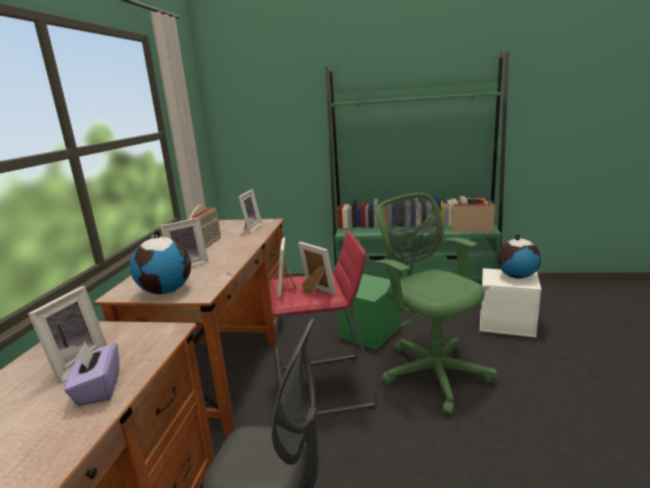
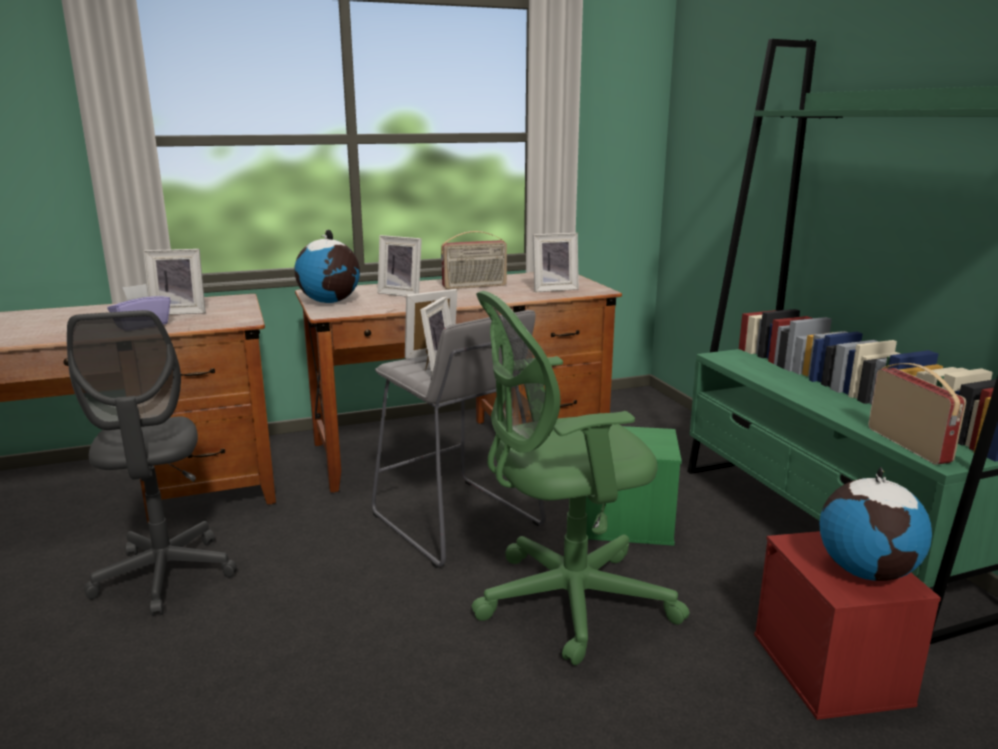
camera: 60 degrees right, 0 degrees up
(323, 386) = (455, 521): red stool -> grey stool
(431, 371) = (564, 601): green office chair -> green office chair turned 135 degrees counterclockwise
(507, 323) = (832, 669): white storage box -> red storage box

